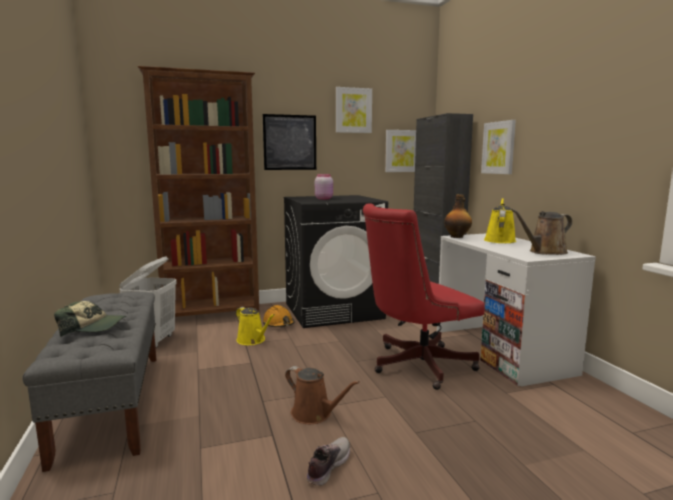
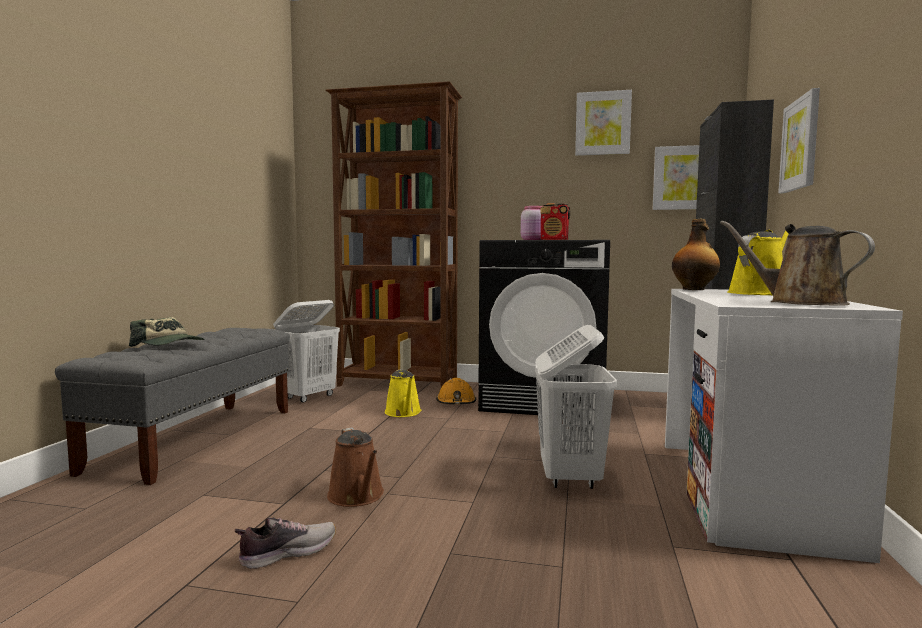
camera: 30 degrees right, 5 degrees down
(290, 142) = (511, 172): picture -> none
(349, 201) = (554, 239): none -> radio
(415, 365) = (569, 478): red office chair -> white laundry basket
(545, 252) = (799, 303): brown watering can -> brown watering can turned 45 degrees clockwise

